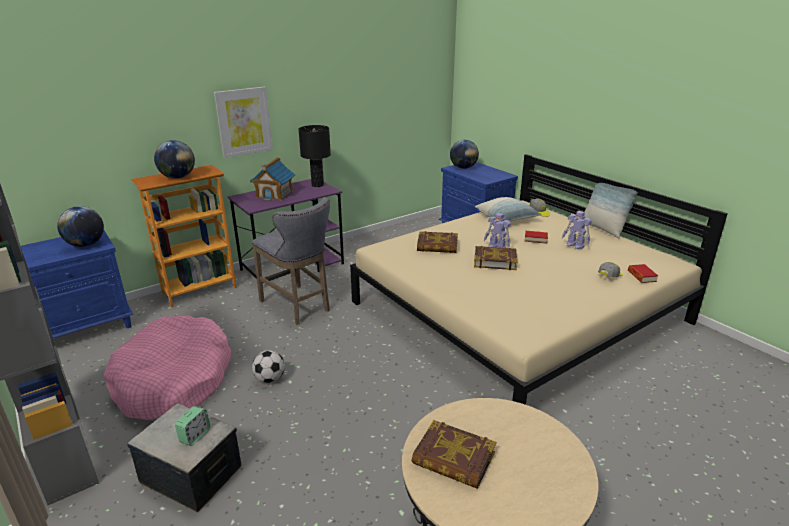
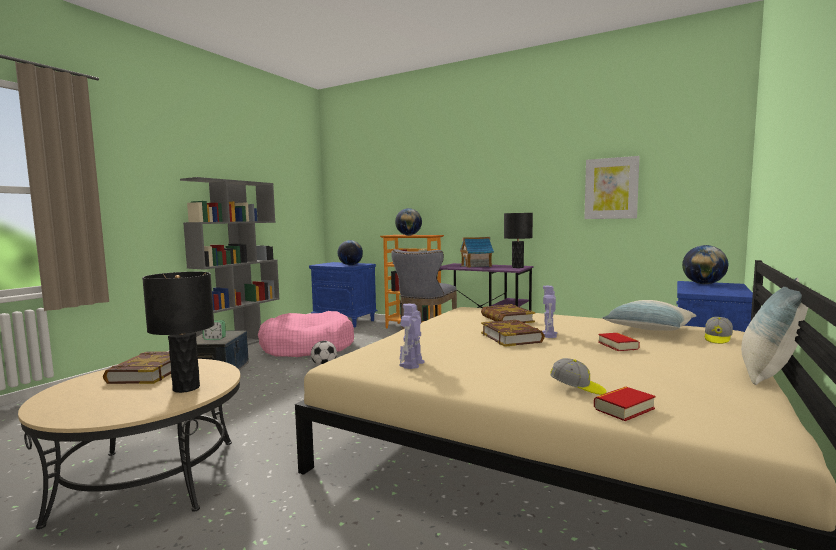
camera: 65 degrees right, 20 degrees down
(244, 122) = (474, 205): picture -> picture (611, 188)
(518, 430) = (186, 388): none -> black table lamp
(575, 246) = (644, 362): toy robot -> toy robot (411, 364)

